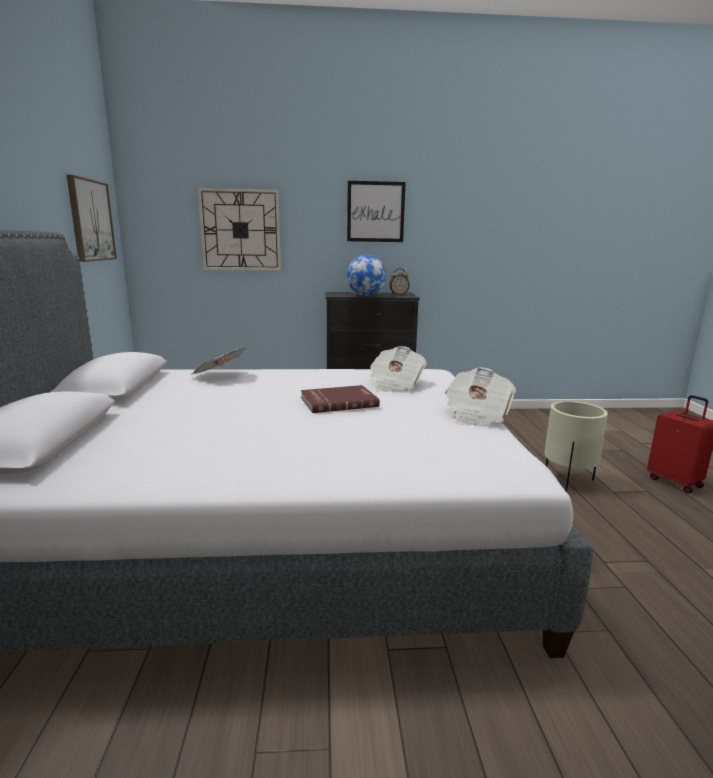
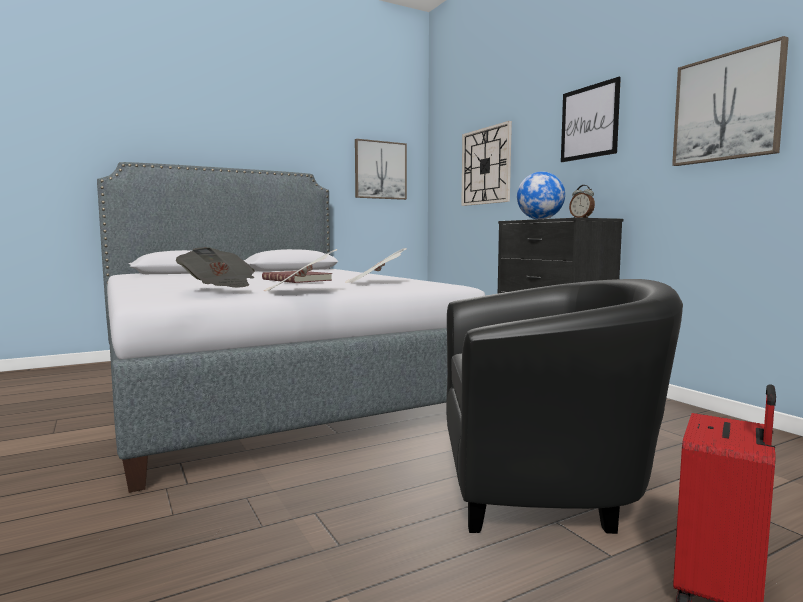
camera: 65 degrees right, 10 degrees down
(219, 376) = (338, 272): newspaper -> newspaper (220, 290)
(483, 226) = (727, 107): none -> picture
(568, 480) = (545, 485): beige planter -> black armchair

